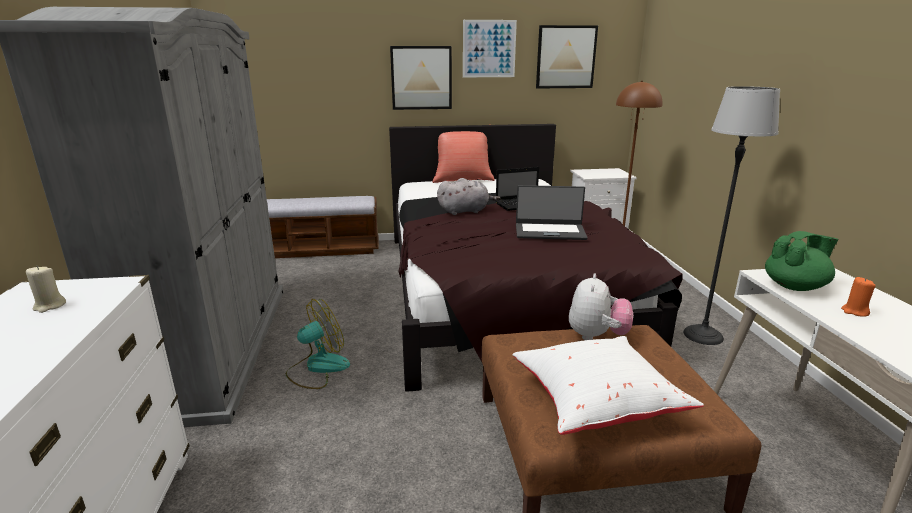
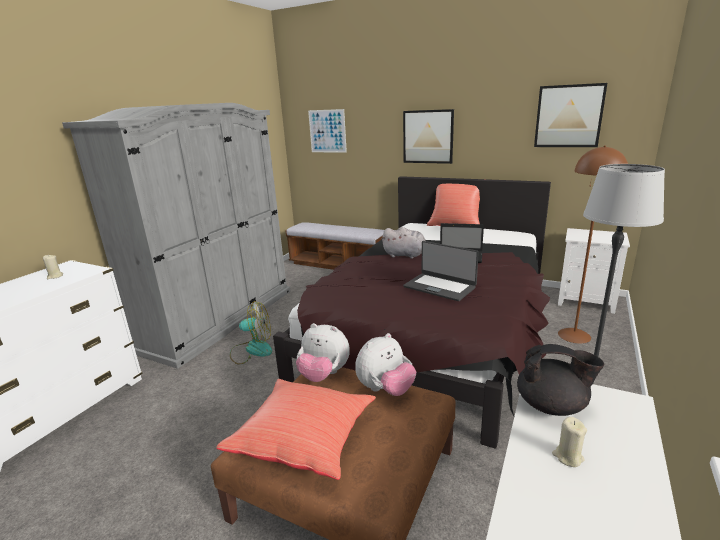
camera: 35 degrees right, 0 degrees up
(489, 49) = (488, 110): picture -> picture (327, 131)
(522, 343) = (324, 375): none -> plush toy
(595, 402) = (304, 440): white pillow -> red pillow
(795, 286) = (552, 406): green teapot -> black teapot
(854, 311) = (567, 456): orange candle -> beige candle

